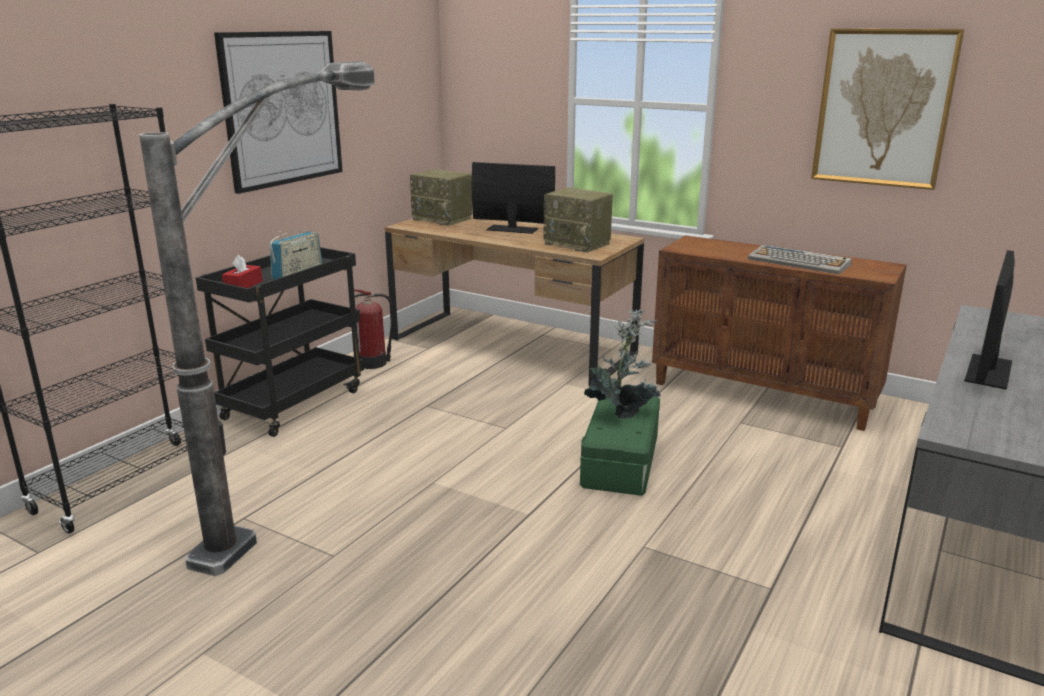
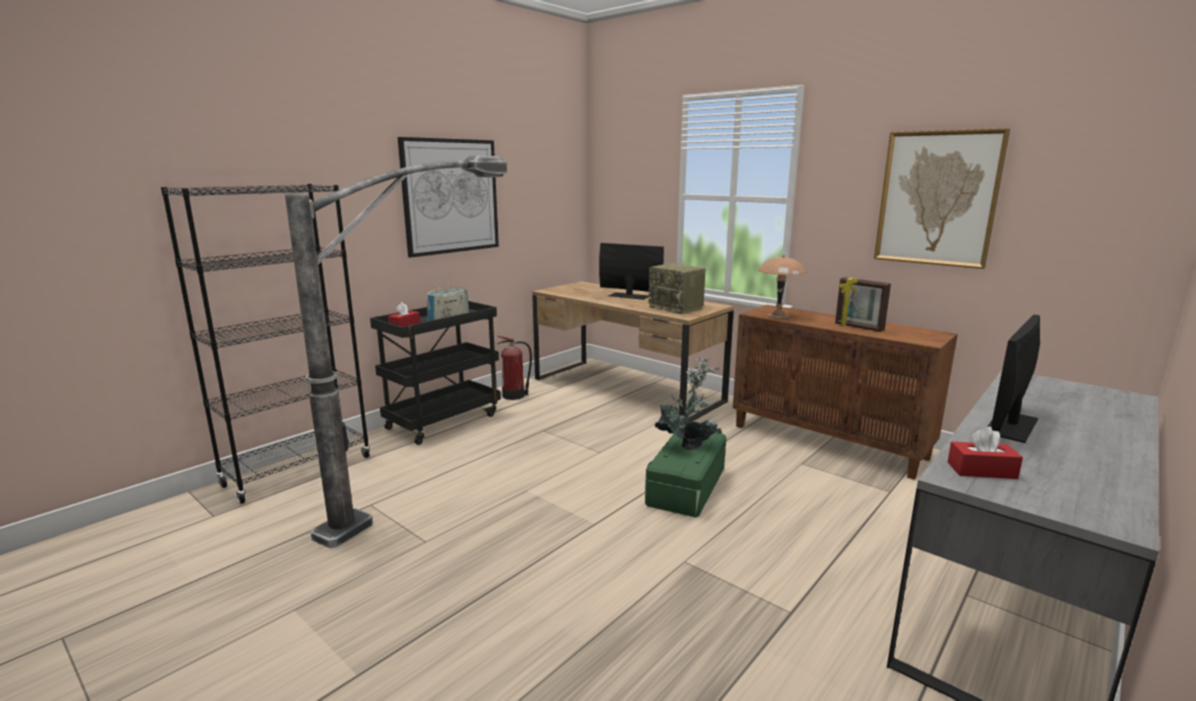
camera: 10 degrees right, 5 degrees down
(443, 219) = (579, 287): radio -> none
(704, 251) = (778, 316): none -> brown table lamp
(800, 262) = (858, 327): keyboard -> picture frame
(975, 423) = (981, 470): none -> red tissue box

